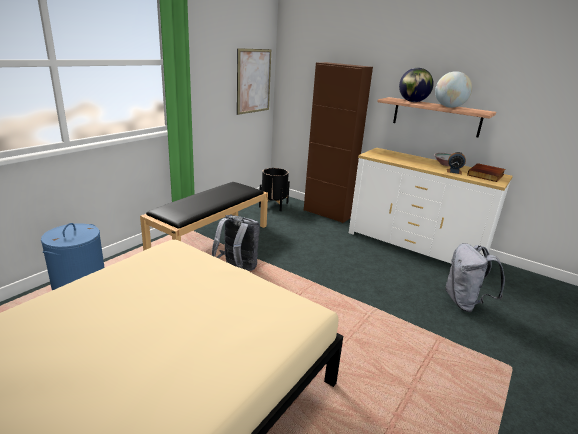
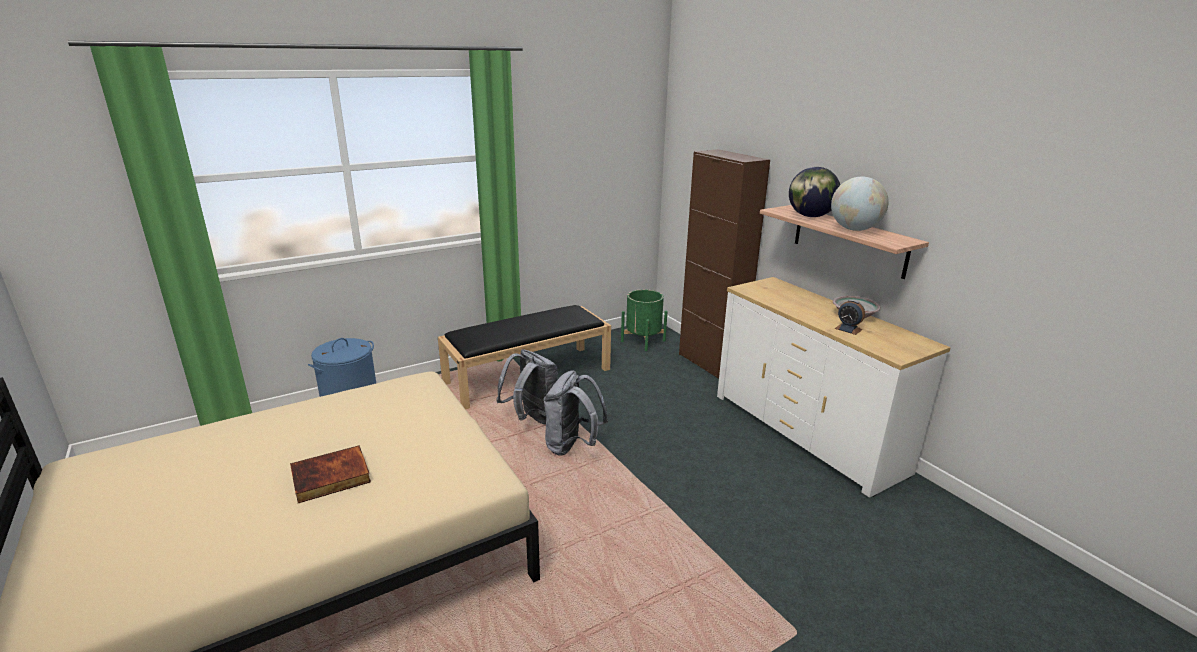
camera: 25 degrees right, 0 degrees up
(254, 81) = (624, 172): picture -> none
(273, 205) = (643, 341): black planter -> green planter
(465, 303) = (809, 530): grey backpack -> grey backpack (572, 446)
(486, 175) = (899, 341): book -> book (330, 478)

